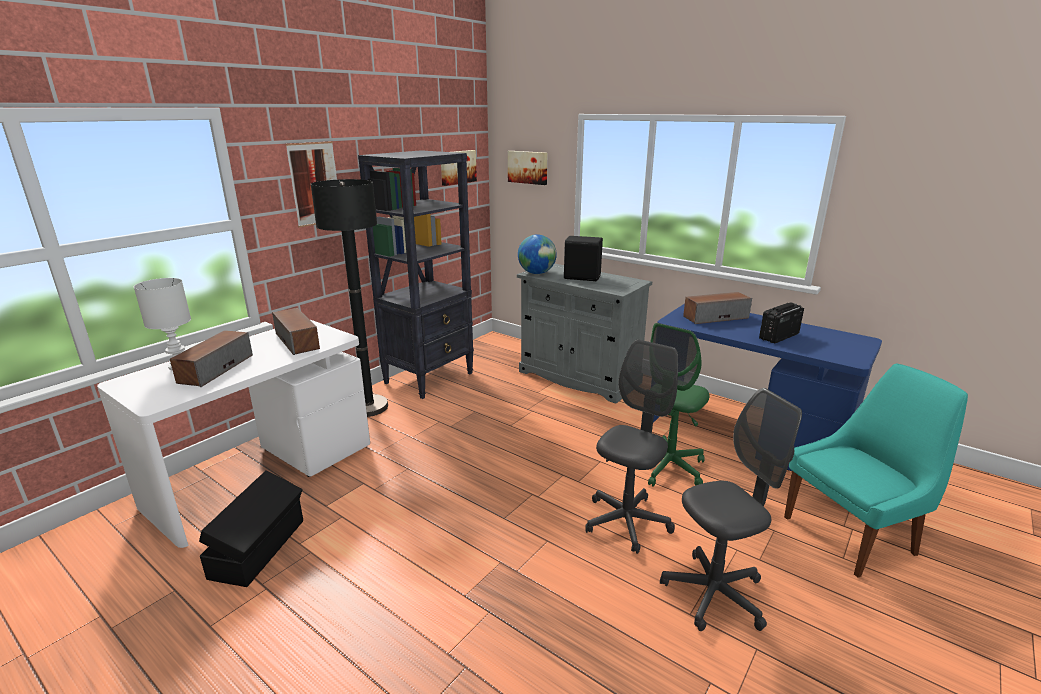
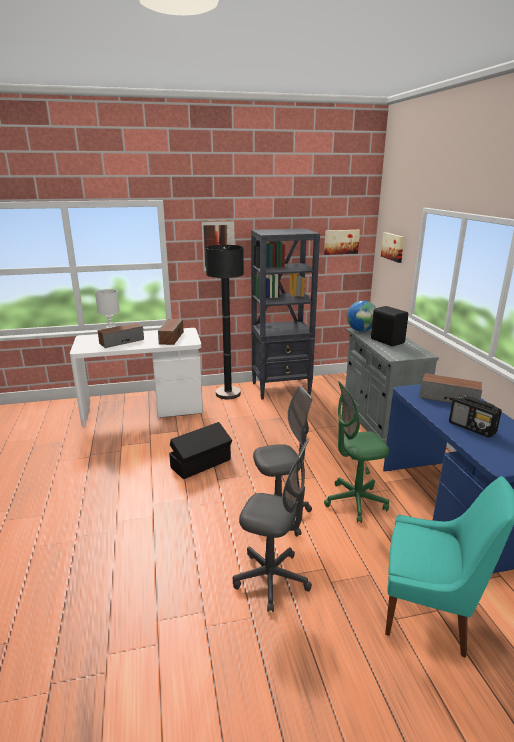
camera: 40 degrees right, 0 degrees up
(260, 548) = (106, 440): black storage box -> black storage box (202, 463)
(778, 336) = (472, 428): radio -> radio turned 135 degrees counterclockwise

